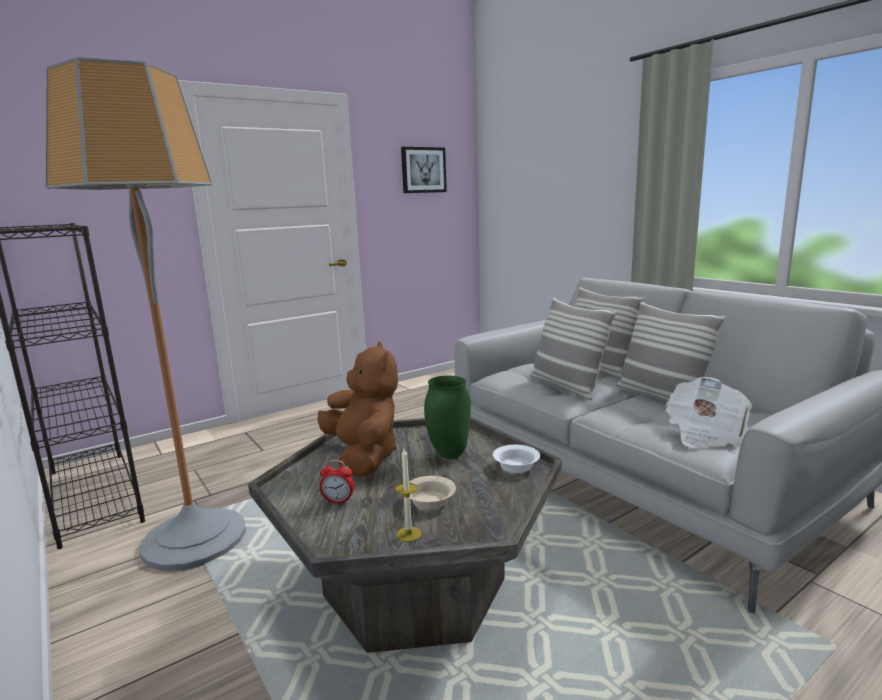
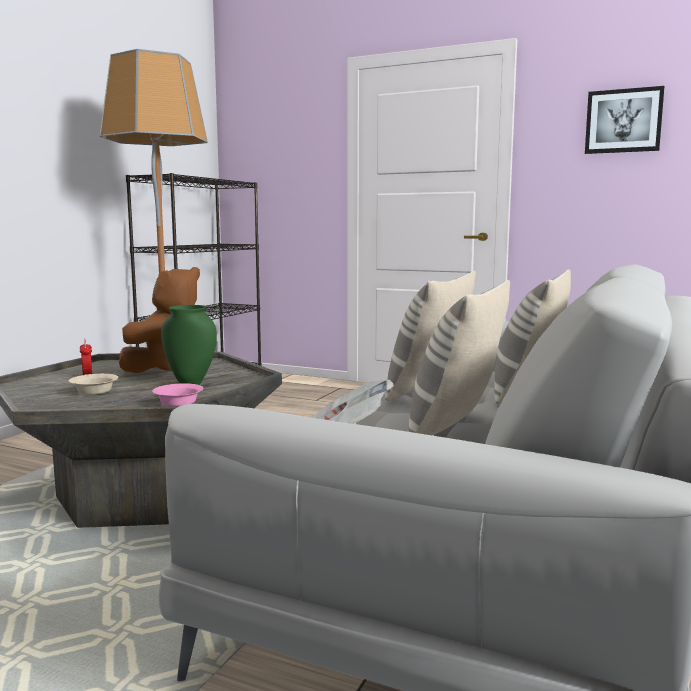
camera: 60 degrees right, 5 degrees down
(409, 534) = (39, 394): candle -> none
(517, 466) = (179, 403): white bowl -> pink bowl

